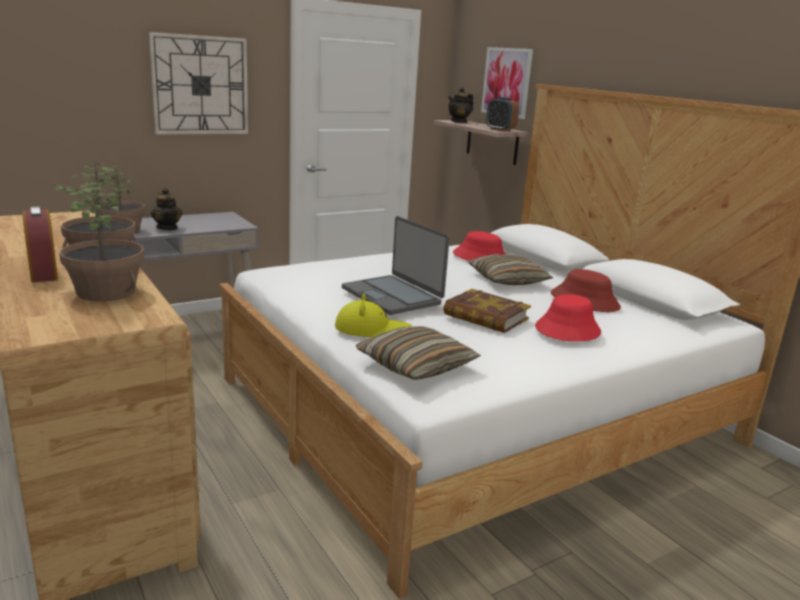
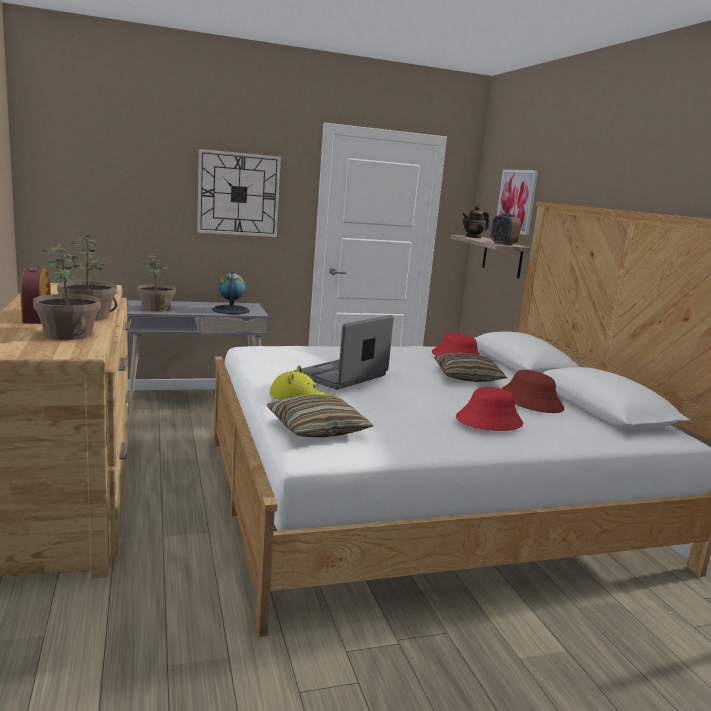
camera: 15 degrees right, 5 degrees down
(167, 228) = (193, 309): teapot -> none
(210, 224) = (230, 310): none -> globe
(392, 296) = (342, 376): laptop -> laptop turned 60 degrees clockwise
(485, 317) = (416, 402): book -> none

